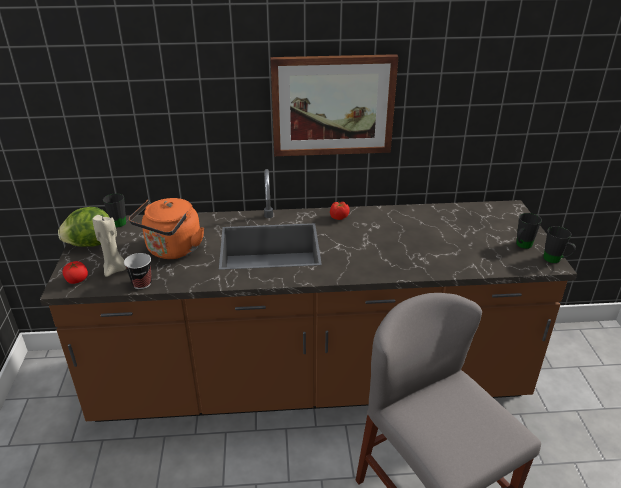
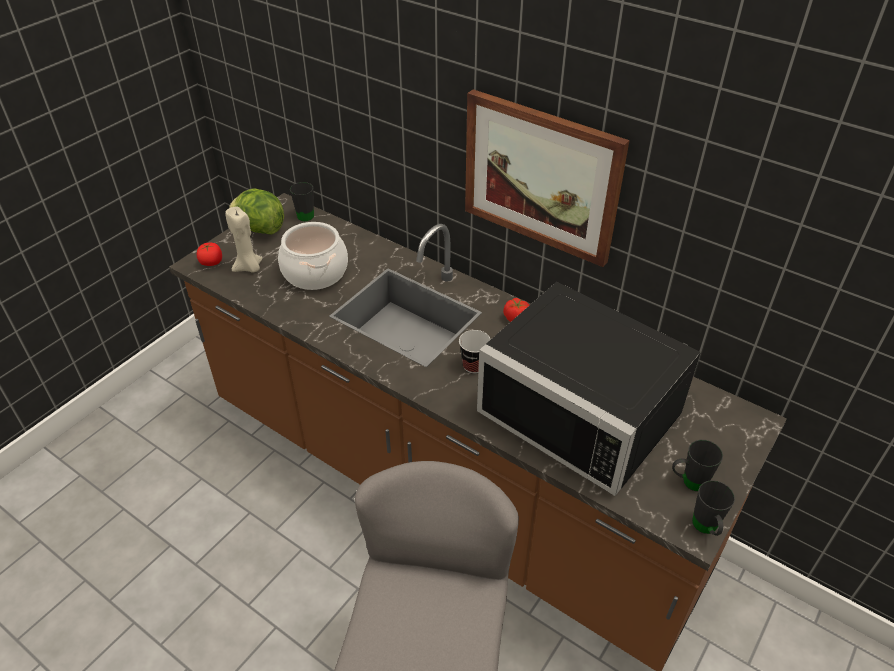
camera: 40 degrees right, 10 degrees up
(142, 283) = (252, 295): cup -> cup (474, 365)
(172, 250) = (314, 272): orange kettle -> cooking pot
(434, 240) = (587, 408): none -> black microwave

